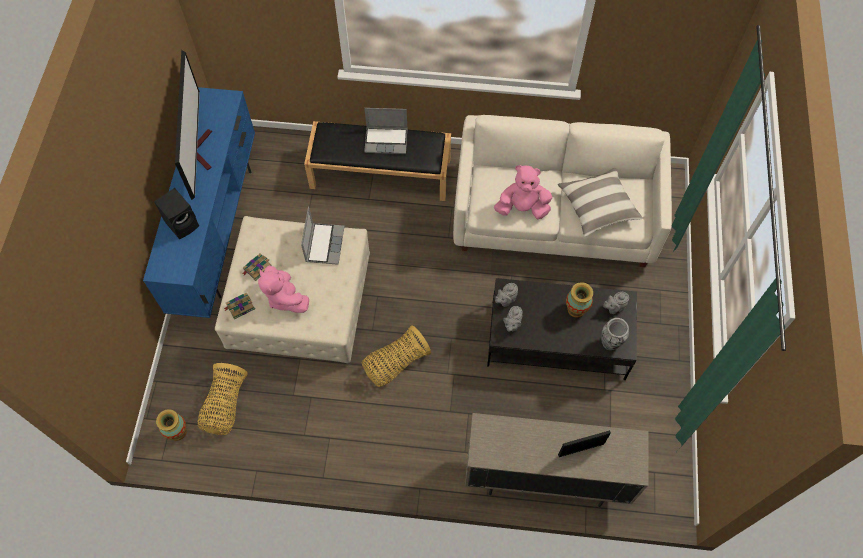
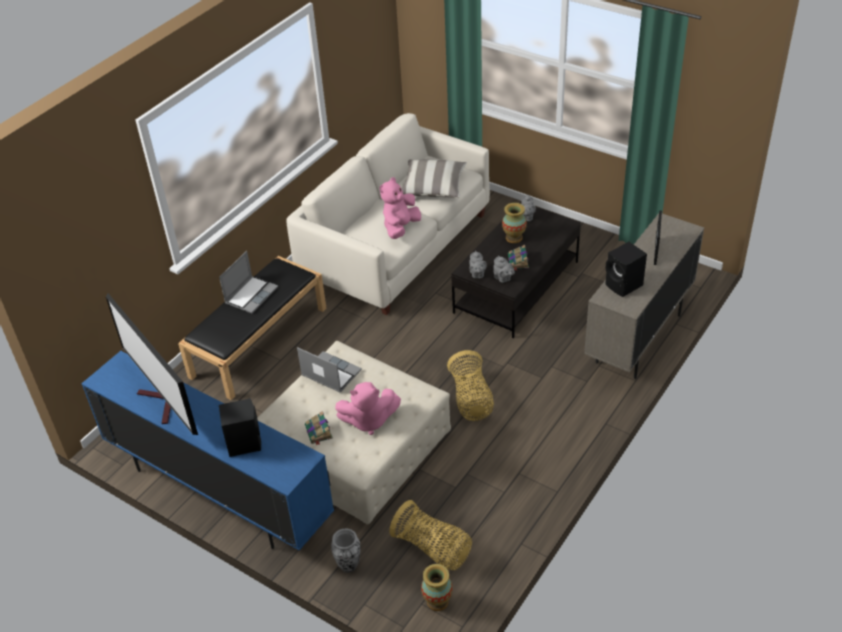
camera: 60 degrees left, 20 degrees down
(200, 149) = (162, 403): television -> television turned 150 degrees counterclockwise
(240, 307) = (353, 459): book -> book (518, 262)
(511, 438) = (624, 286): none -> black speaker
(610, 343) = (557, 230): vase -> vase (349, 565)

